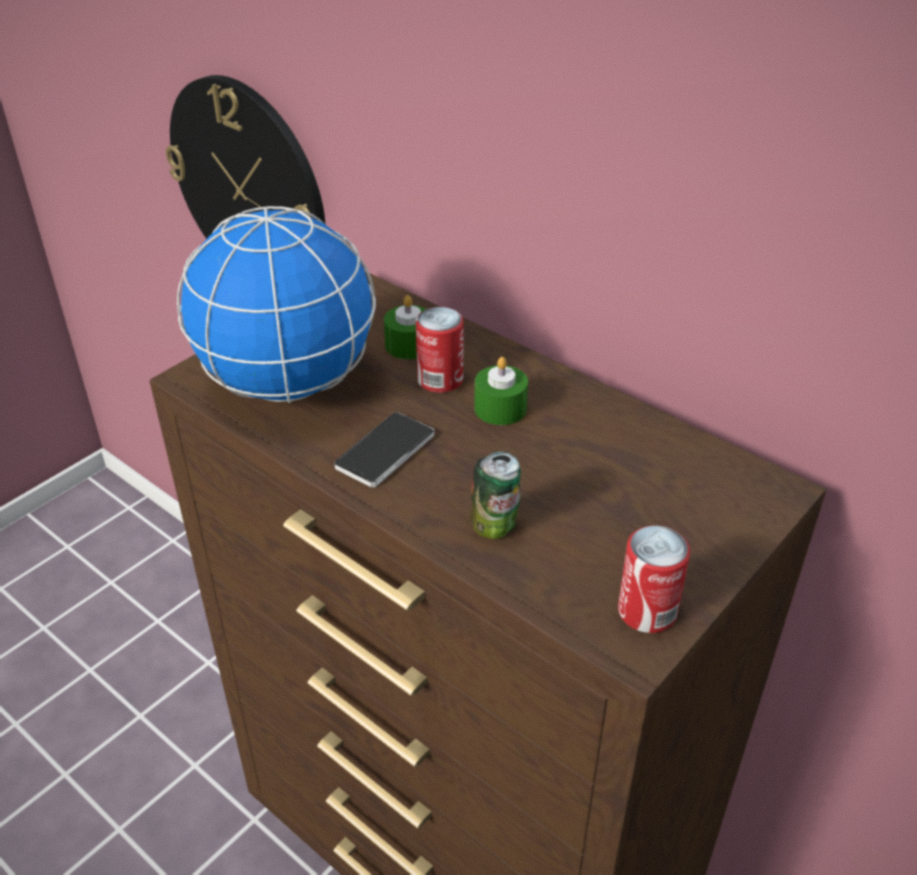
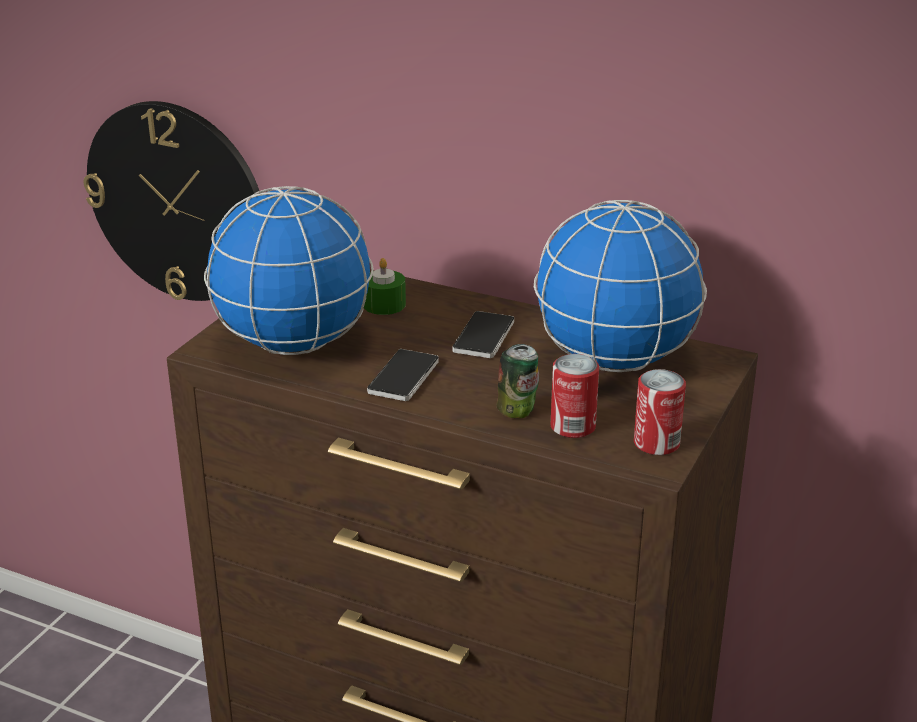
camera: 15 degrees left, 10 degrees down
(440, 380) = (423, 324): can -> can (573, 426)
(500, 408) = (483, 337): green candle -> phone
(641, 470) = (614, 361): none -> globe

